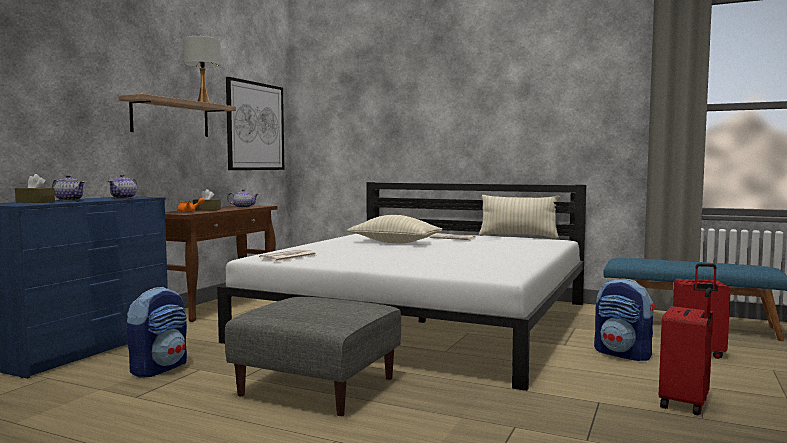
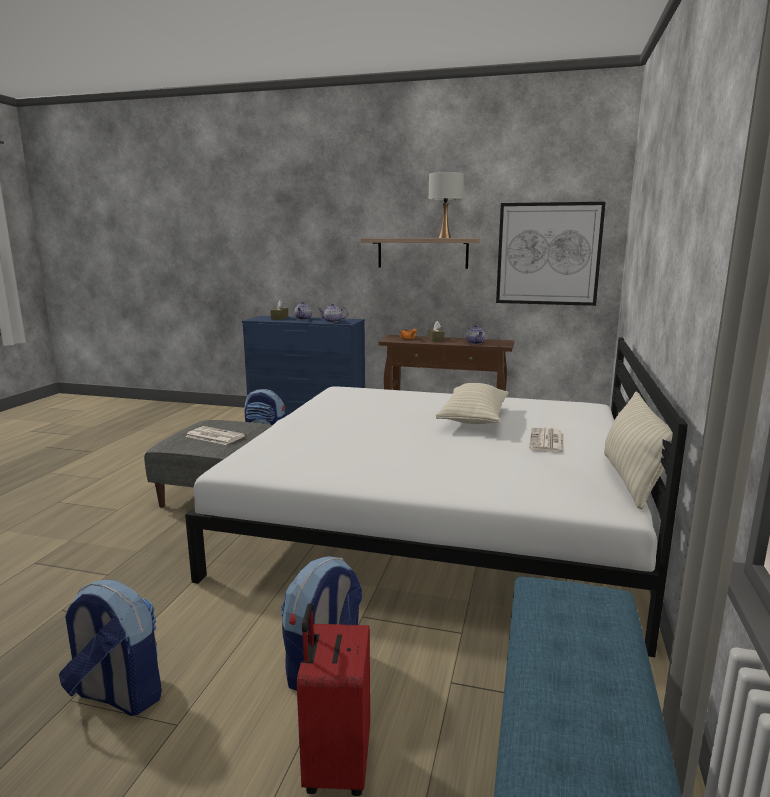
camera: 80 degrees right, 10 degrees up
(288, 256) = (342, 395): newspaper -> newspaper (214, 436)
(686, 403) = (117, 695): red suitcase -> backpack

